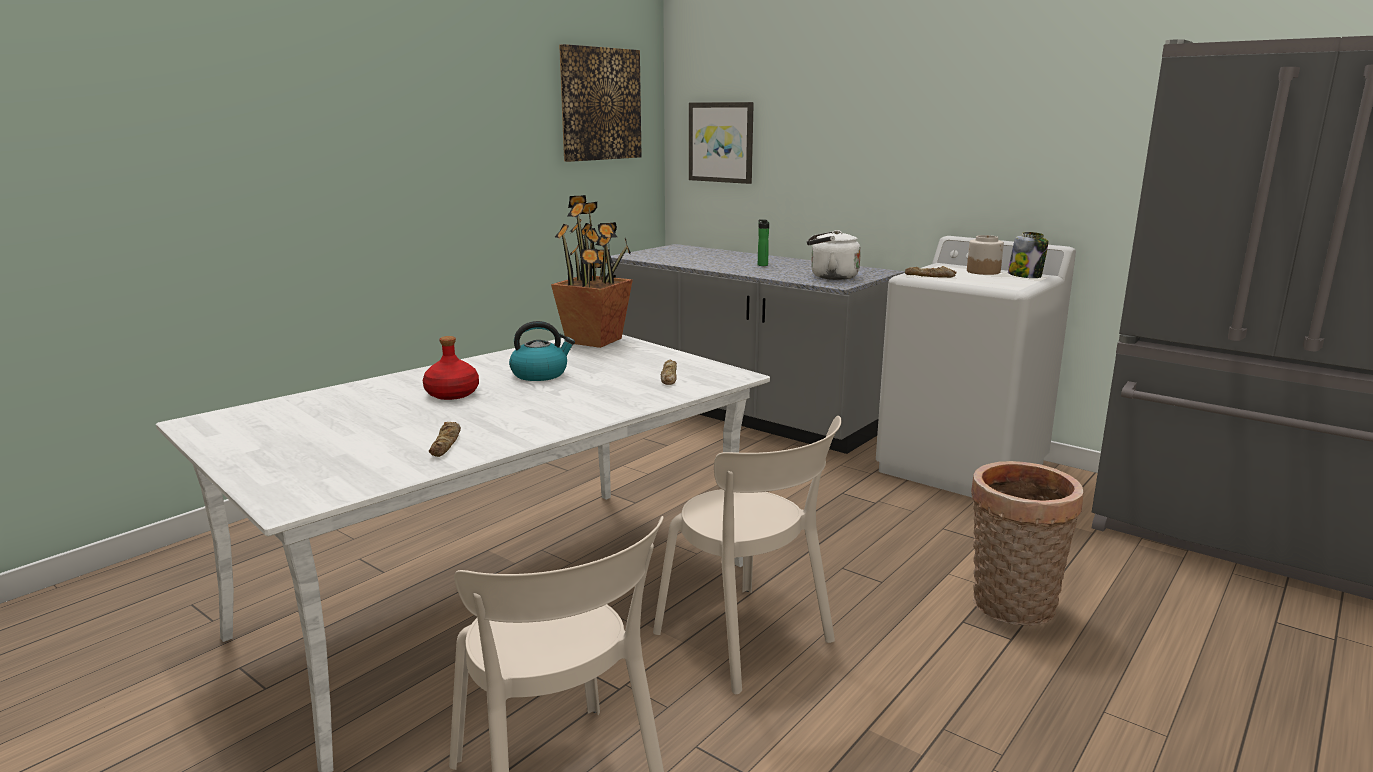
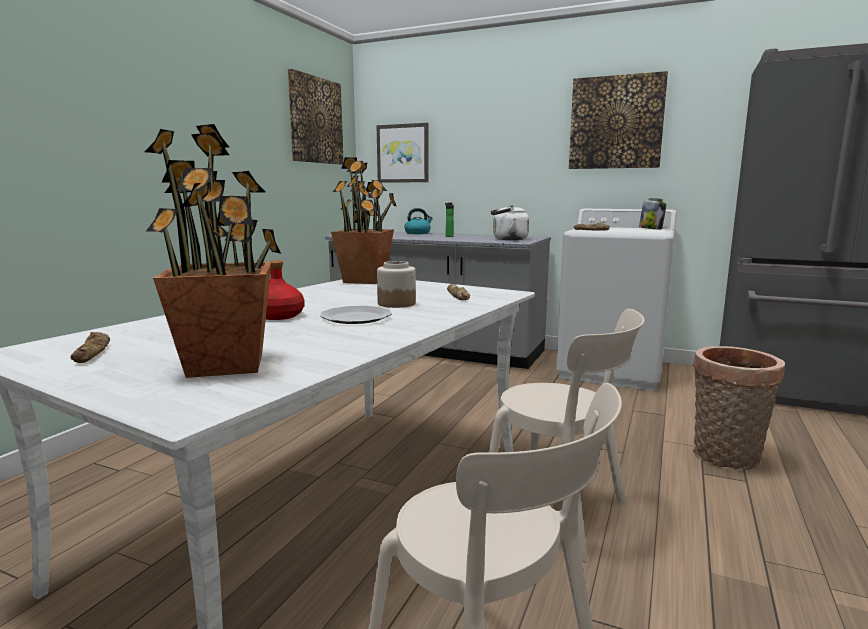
camera: 15 degrees left, 5 degrees down
(356, 456) = (227, 365): none -> potted plant
(446, 444) = (315, 349): bread -> bread (93, 353)
(524, 404) = (356, 318): none -> plate
(540, 374) = (345, 300): kettle -> kettle (418, 233)
(983, 272) = (620, 228): jar -> jar (396, 303)
(1000, 114) = (616, 122): none -> picture

